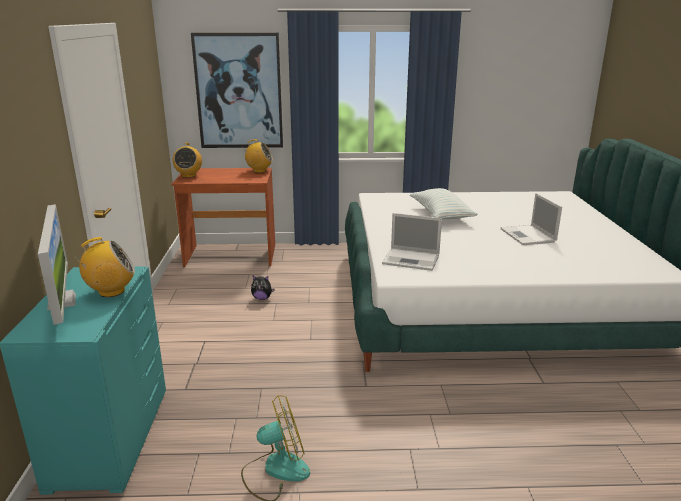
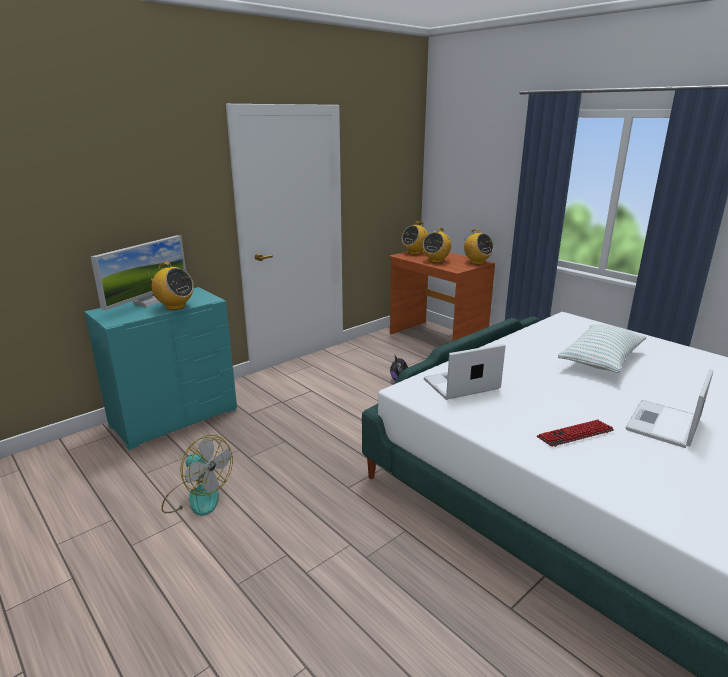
camera: 50 degrees right, 0 degrees up
(225, 177) = (436, 260): none -> radio
(239, 91) = (480, 179): picture -> none
(412, 259) = (460, 385): laptop -> laptop turned 90 degrees clockwise
(512, 258) = (575, 434): none -> keyboard

